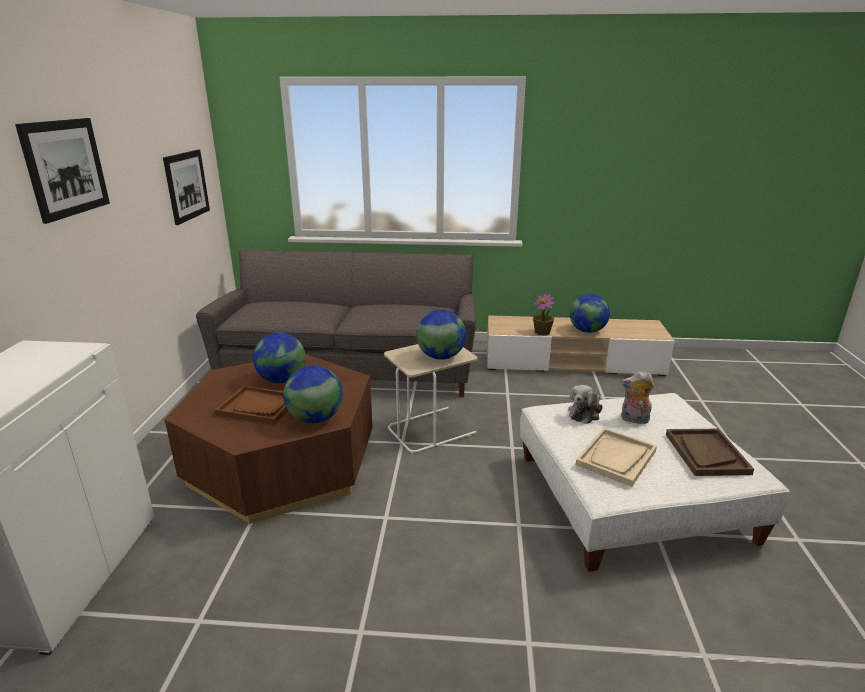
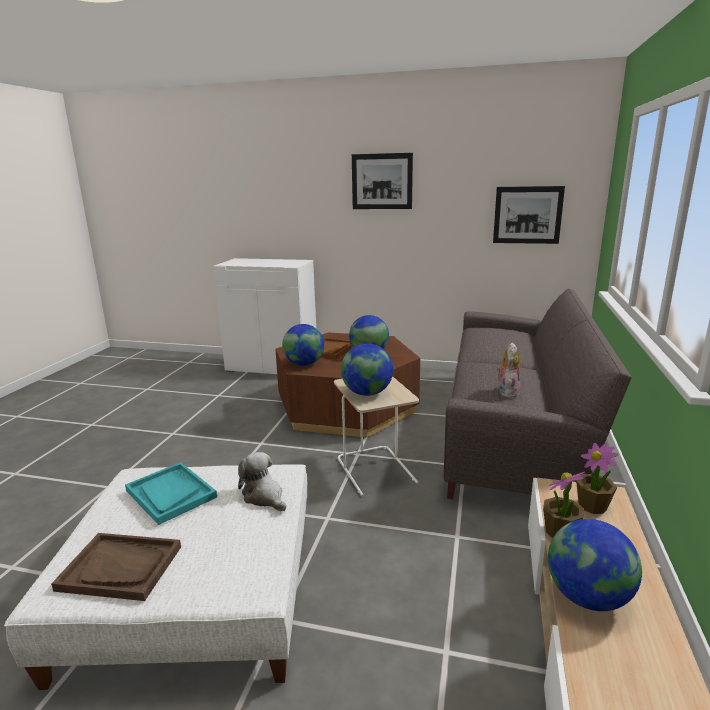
camera: 100 degrees right, 5 degrees down
(512, 323) = (593, 506): none -> potted plant
(616, 458) = (170, 494): beige tray -> turquoise tray
(634, 420) = (225, 529): plush toy -> plush toy (507, 392)

